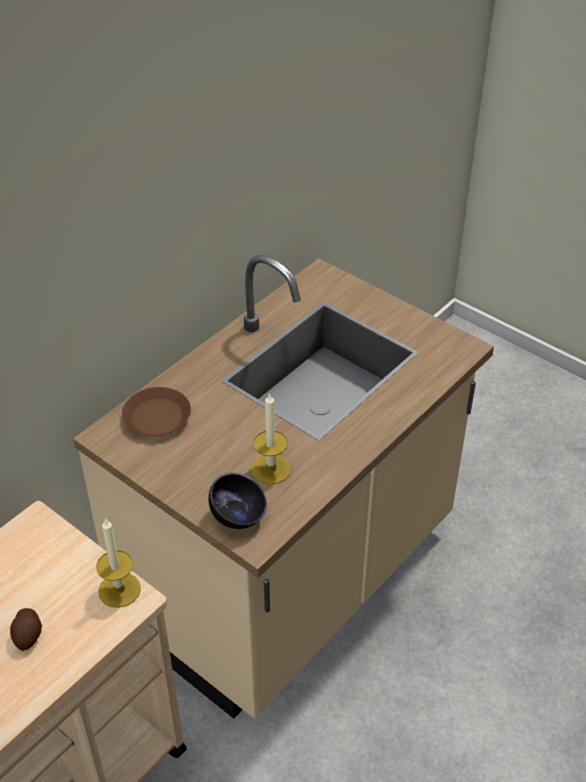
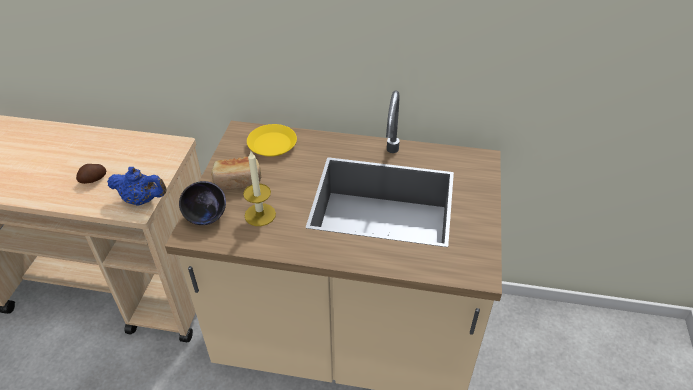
camera: 60 degrees right, 0 degrees up
(119, 589) = (142, 200): candle -> blue teapot
(157, 416) = (272, 144): brown plate -> yellow plate
(198, 469) = (238, 181): none -> bread

